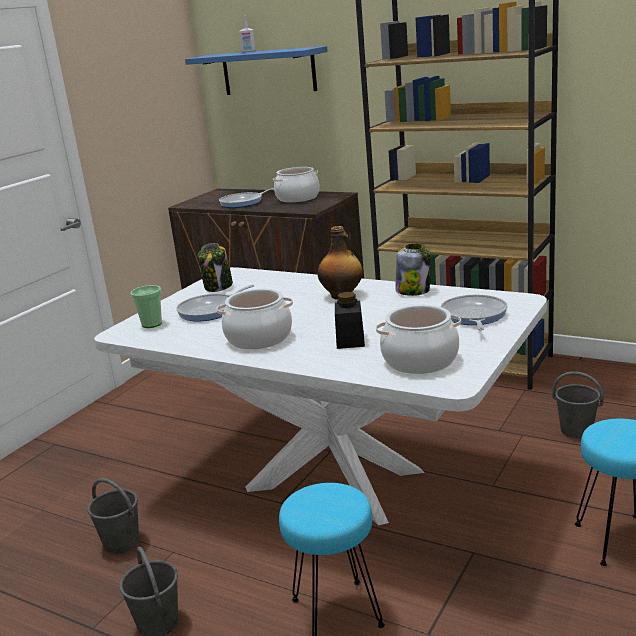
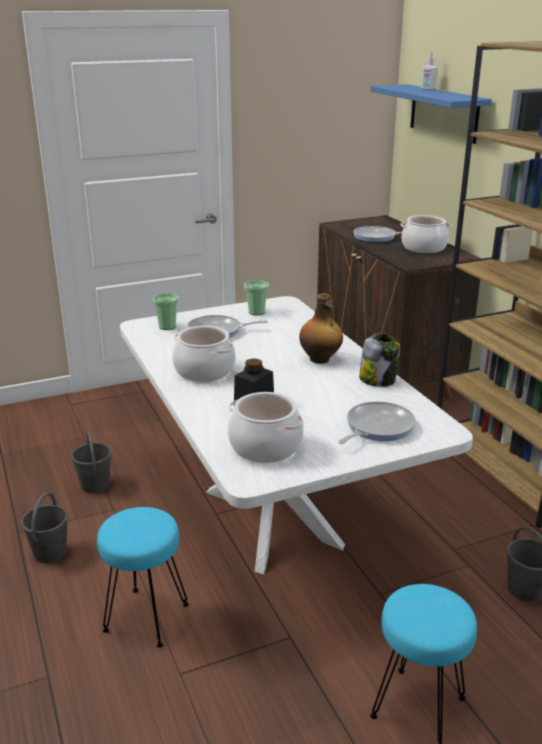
camera: 35 degrees right, 5 degrees up
(218, 287) = (256, 312): jar -> cup

